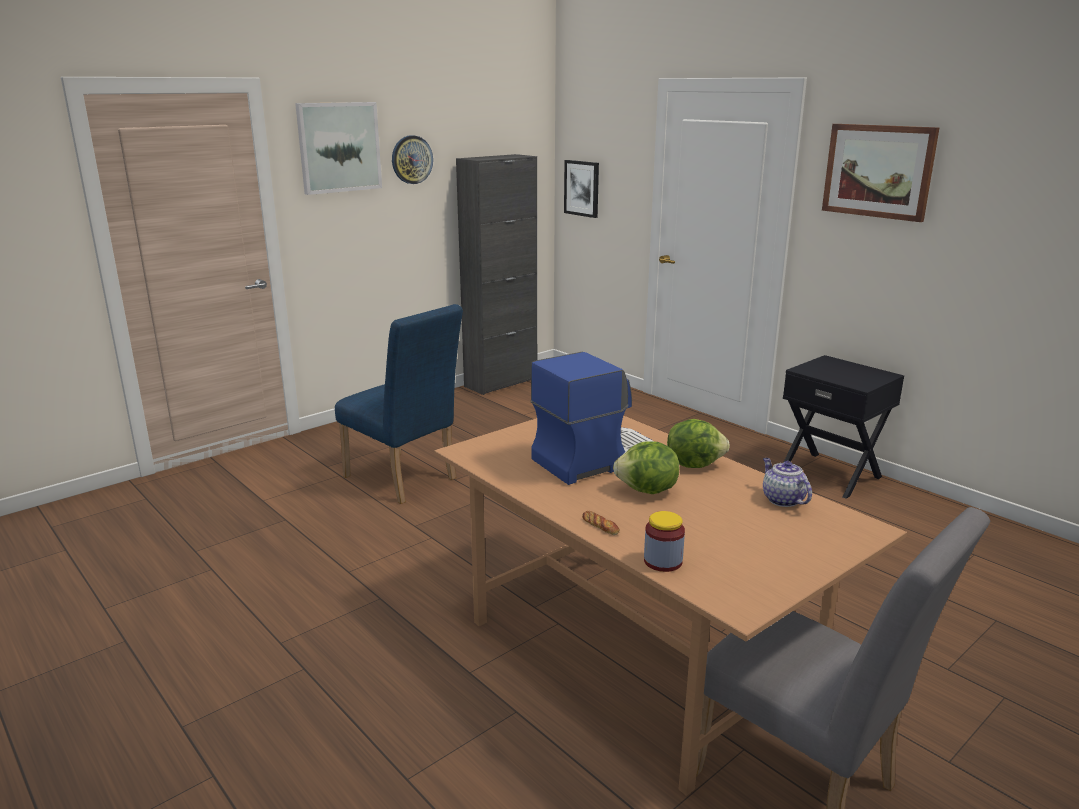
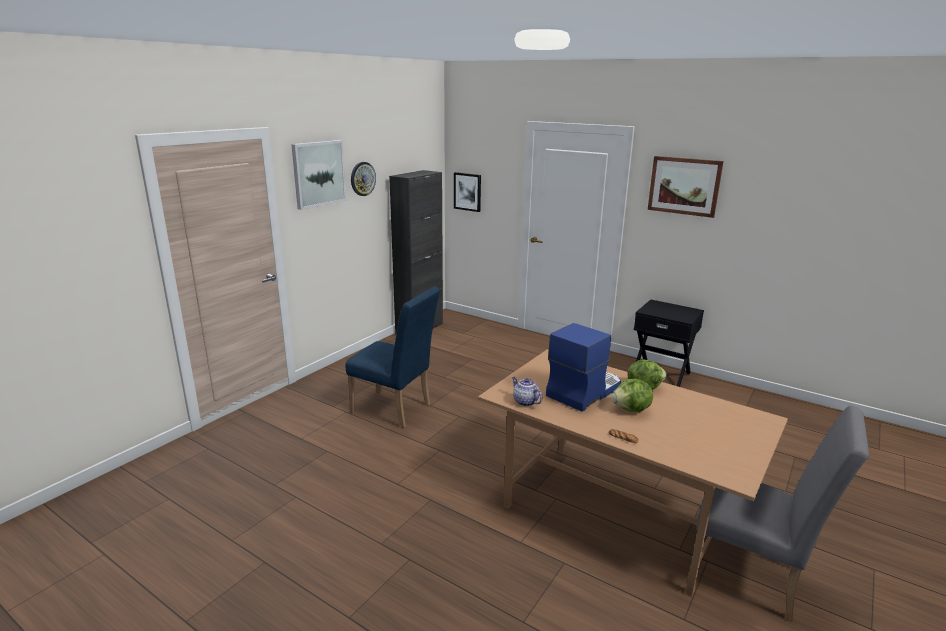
camera: 15 degrees left, 0 degrees up
(663, 561) = (676, 457): jar -> none
(782, 500) = (710, 406): teapot -> teapot (525, 401)

